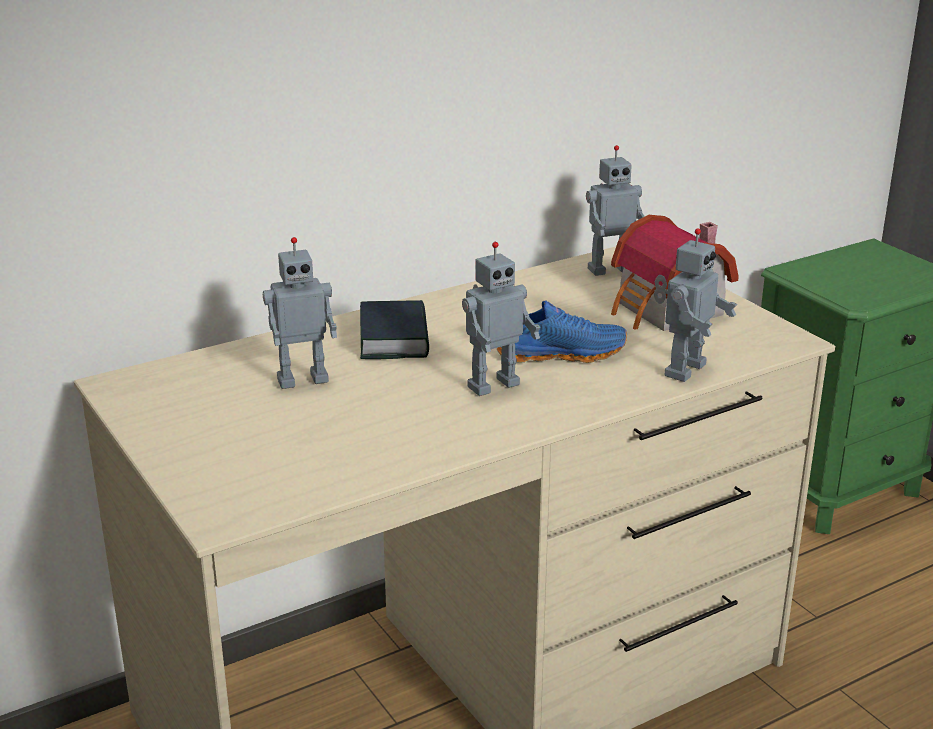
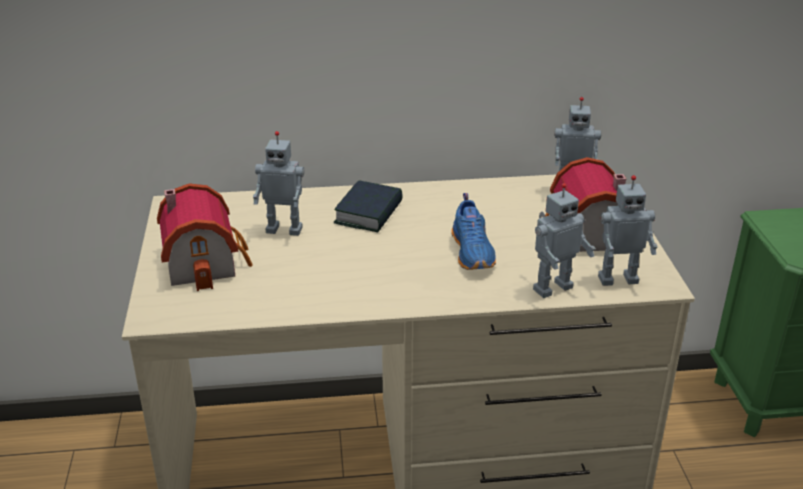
camera: 25 degrees right, 5 degrees up
(231, 439) = (206, 262): none -> toy house
(492, 384) = (403, 265): toy robot -> toy robot (617, 278)
(561, 353) = (473, 252): blue shoe -> blue shoe turned 60 degrees clockwise

